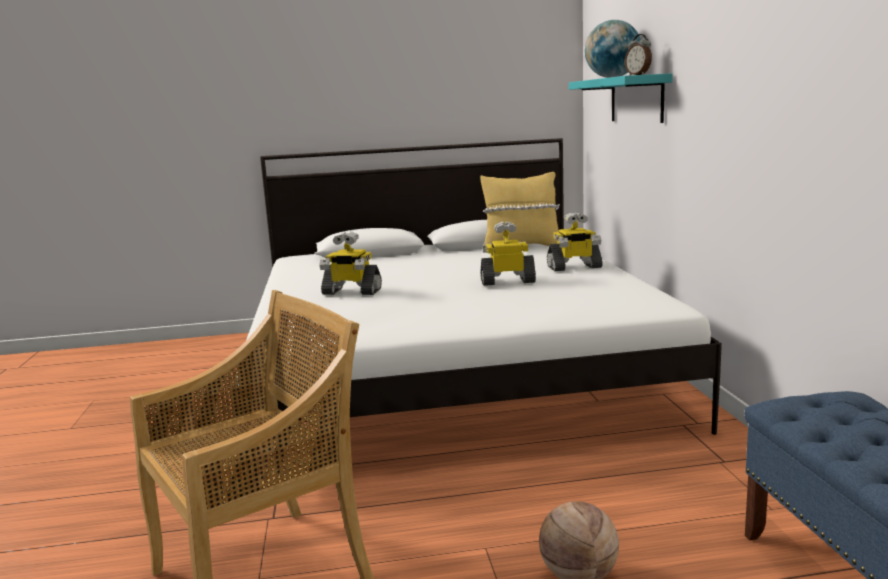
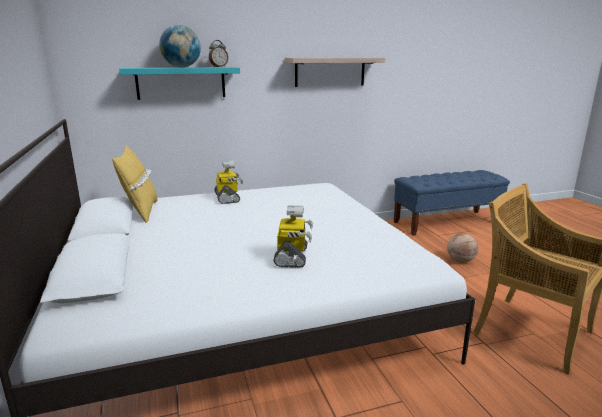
camera: 100 degrees left, 5 degrees up
(507, 281) = (263, 212): toy robot -> none
(772, 75) = (330, 72): none -> shelf

